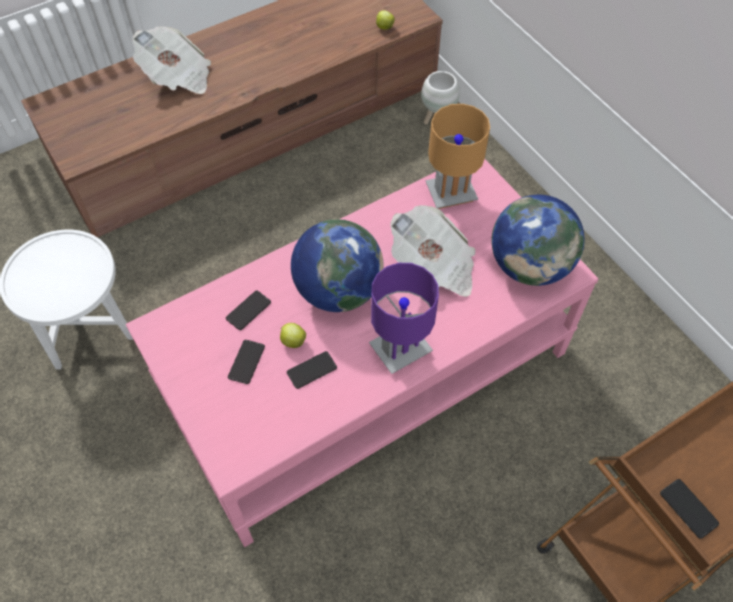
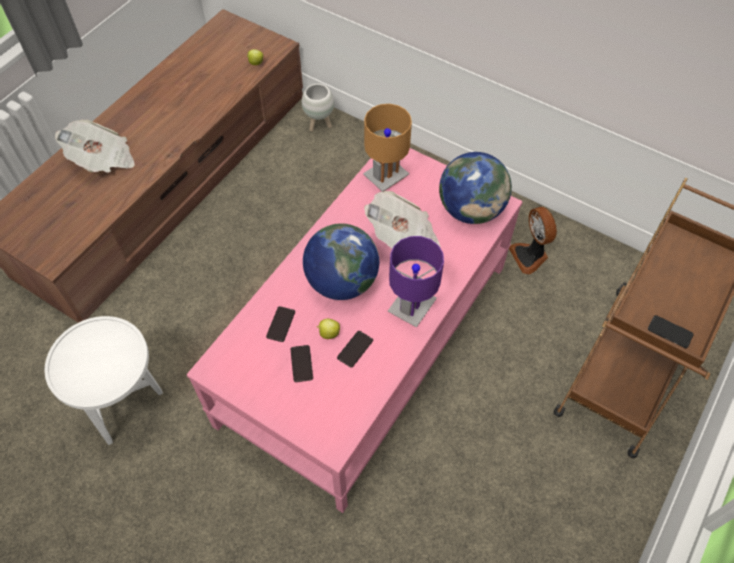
camera: 25 degrees left, 0 degrees up
(605, 352) = (530, 256): none -> fan

